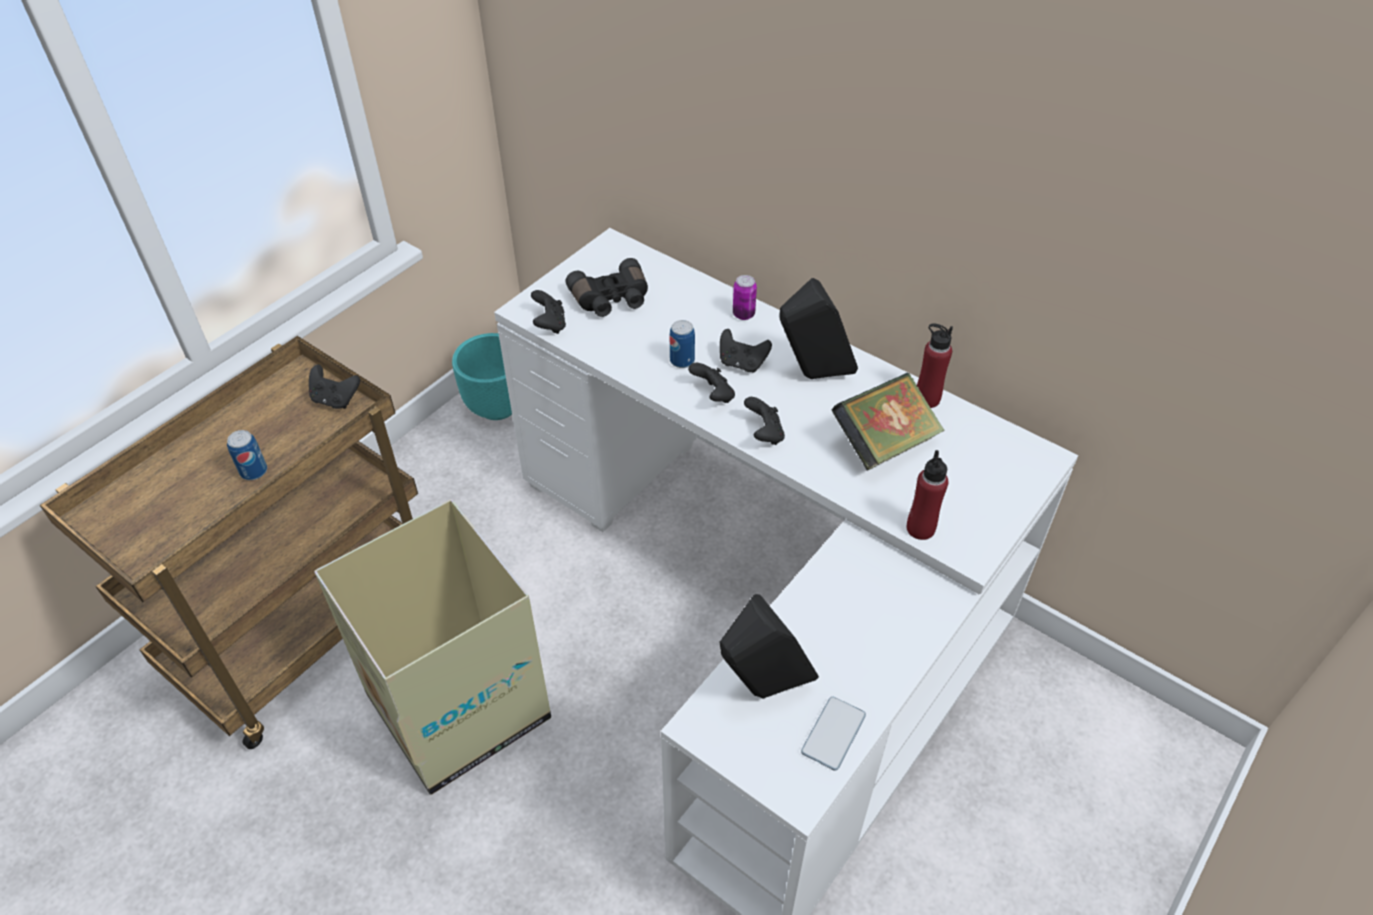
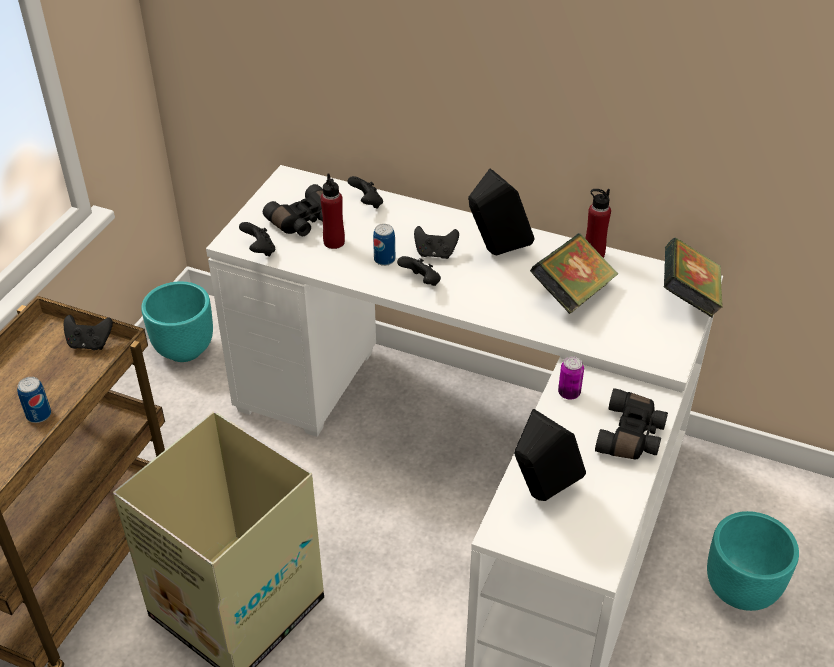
camera: 15 degrees left, 5 degrees down
(743, 314) = (422, 215): can -> can (569, 393)
(764, 434) = (474, 304): black game controller -> black game controller (367, 203)
(833, 734) = (608, 515): phone -> none
(897, 638) = (632, 436): none -> black binoculars
(920, 528) = (623, 351): red bottle -> red bottle (334, 242)
(1023, 824) = (741, 590): none -> turquoise planter
(1024, 476) = (688, 298): none -> book

